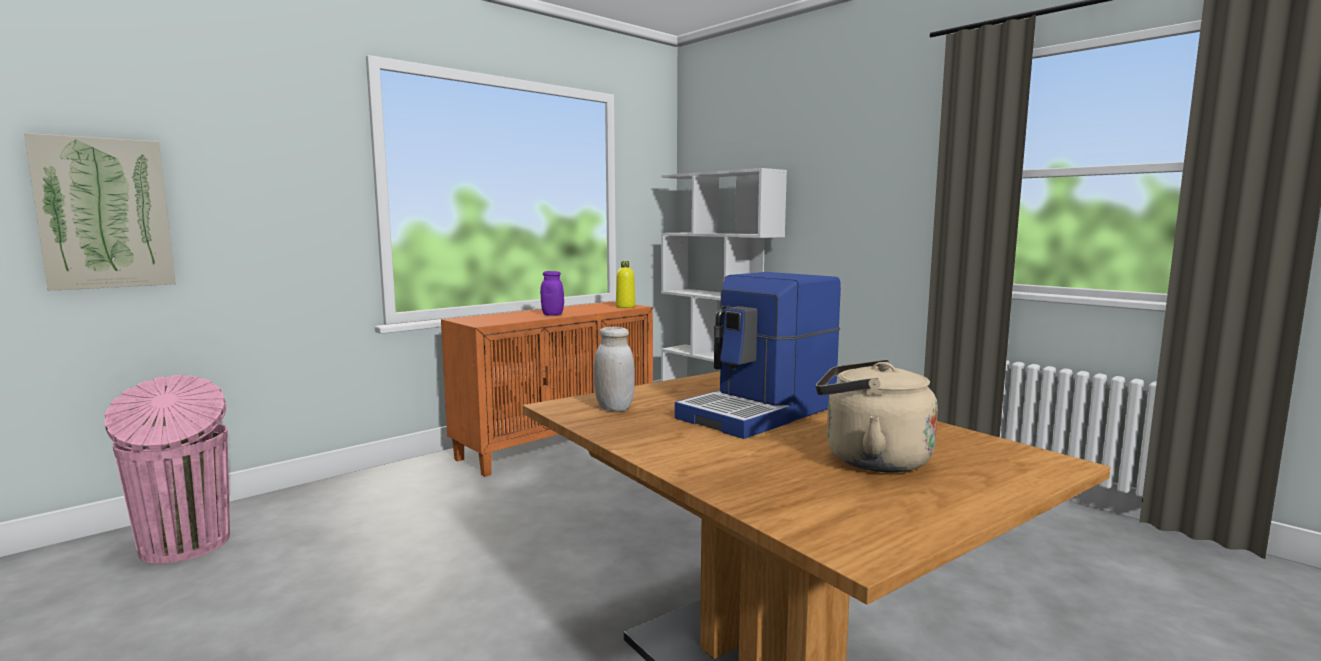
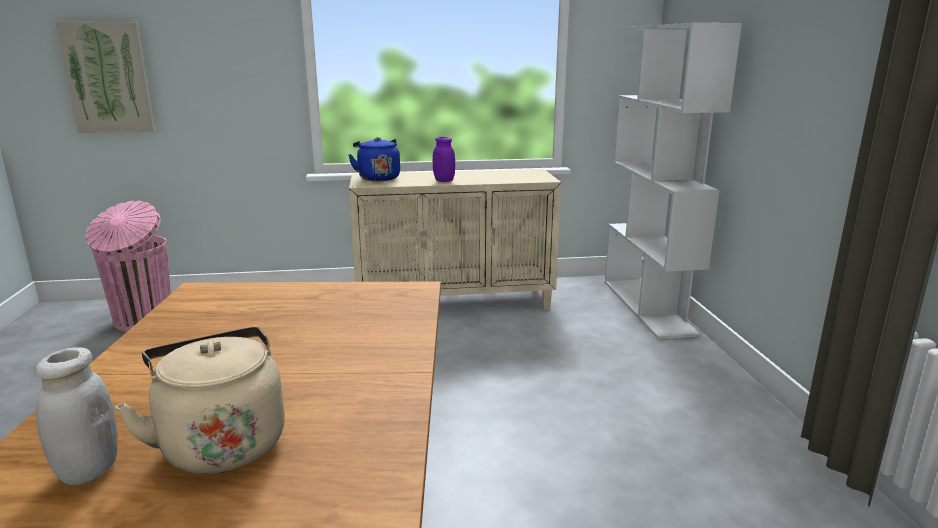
camera: 35 degrees right, 10 degrees up
(481, 319) = (377, 178): none -> blue kettle
(557, 443) = (455, 302): orange cabinet -> beige cabinet
(614, 408) = (222, 304): white jar -> white jar (88, 470)
(625, 306) = (534, 178): yellow bottle -> none
(761, 412) = (304, 346): coffee machine -> none

